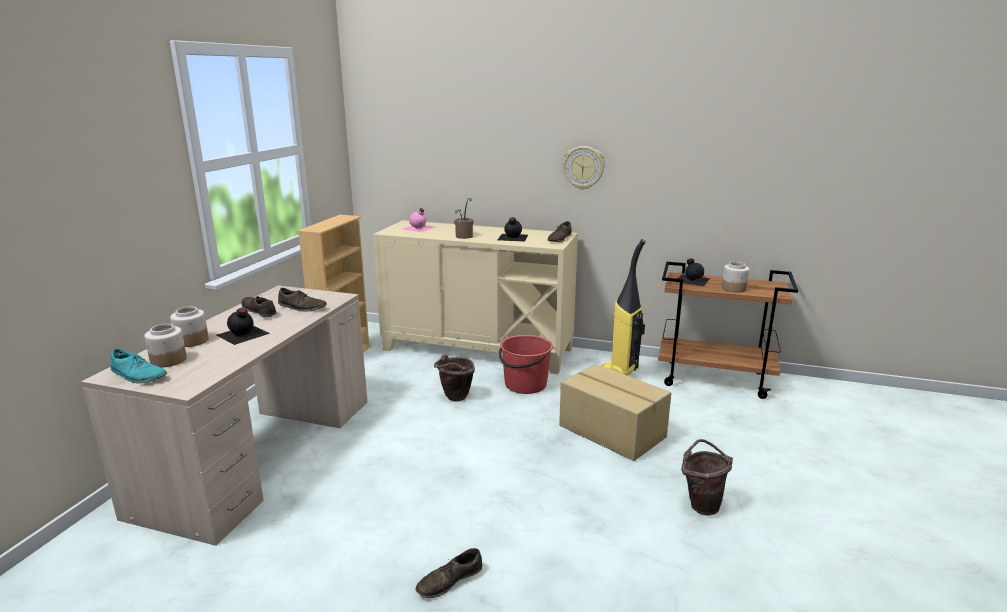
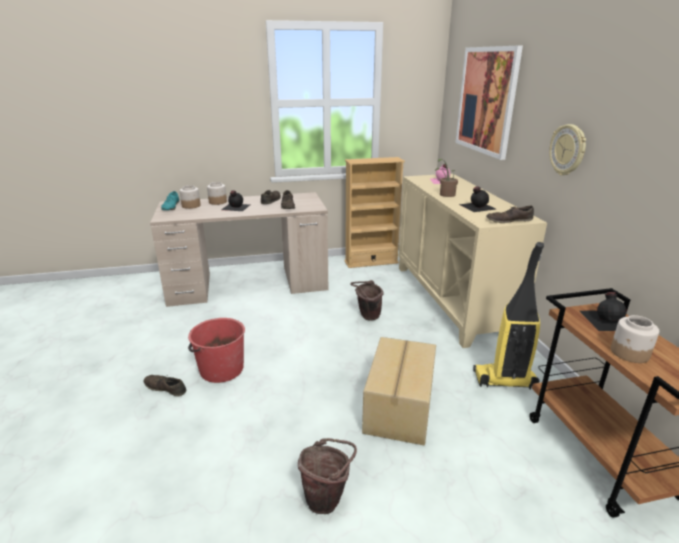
camera: 60 degrees right, 5 degrees up
(446, 134) = (486, 100): none -> picture
(525, 385) = (423, 338): red bucket -> red bucket (221, 369)

